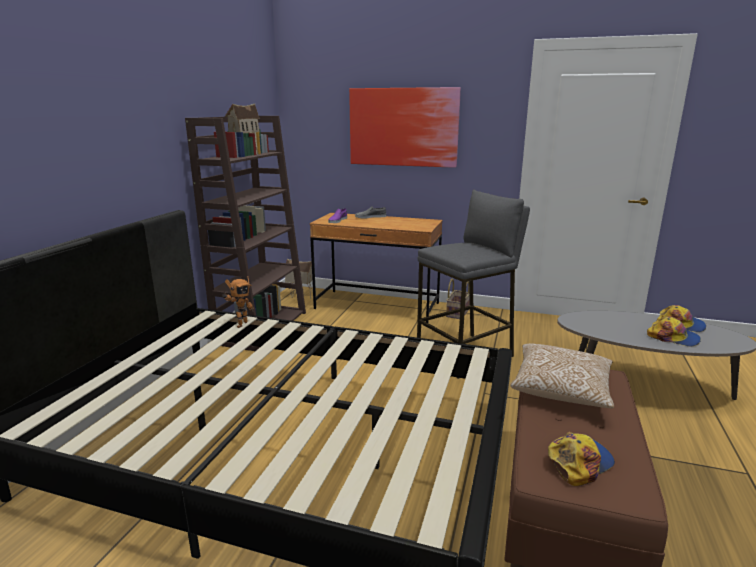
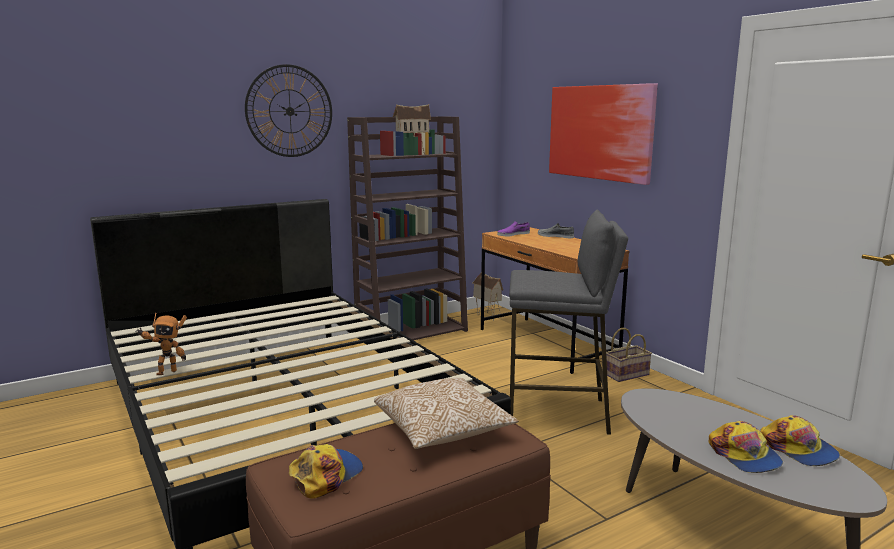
camera: 40 degrees right, 5 degrees down
(132, 112) = (289, 111): none -> wall clock
(240, 324) = (336, 311): toy robot -> toy robot (166, 372)
(578, 462) = (326, 475): cap -> cap turned 60 degrees counterclockwise

